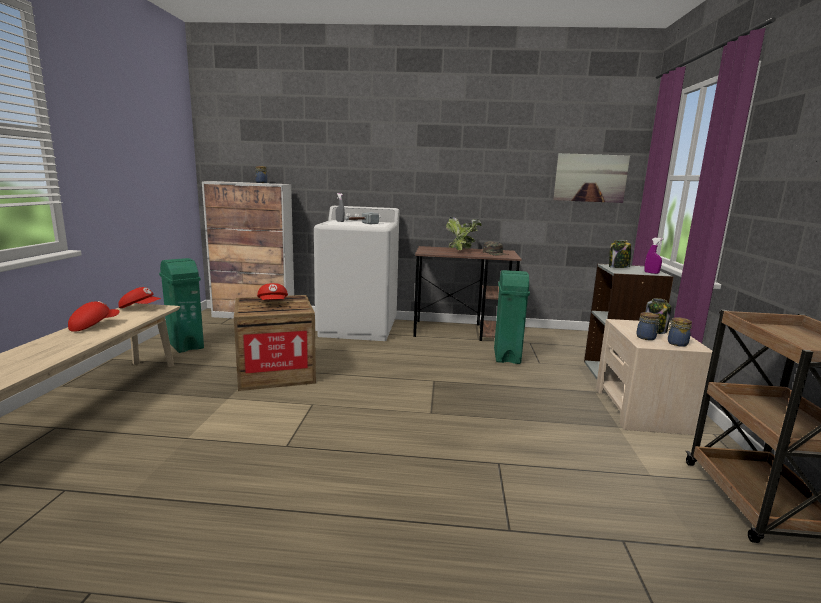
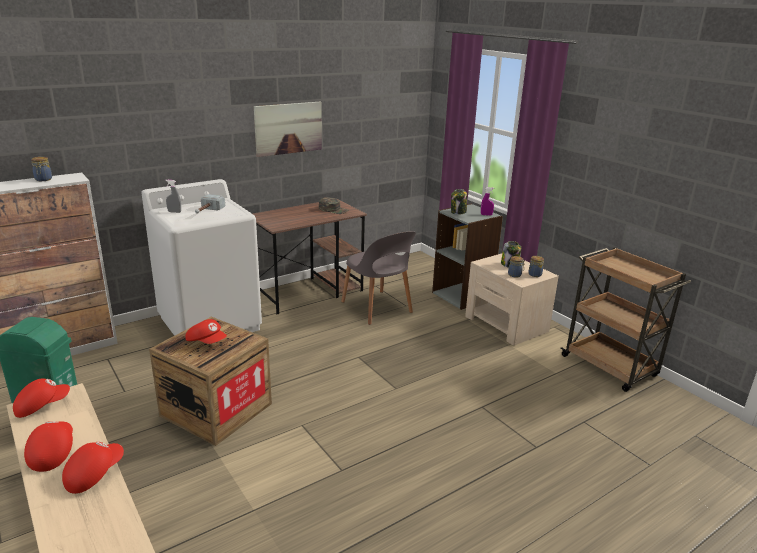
camera: 40 degrees left, 10 degrees up
(83, 341) = (94, 474): none -> red cap
(461, 250) = (299, 213): potted plant -> none
(506, 356) = (377, 308): green trash can -> grey chair
(590, 178) = (392, 119): picture -> picture (288, 128)

